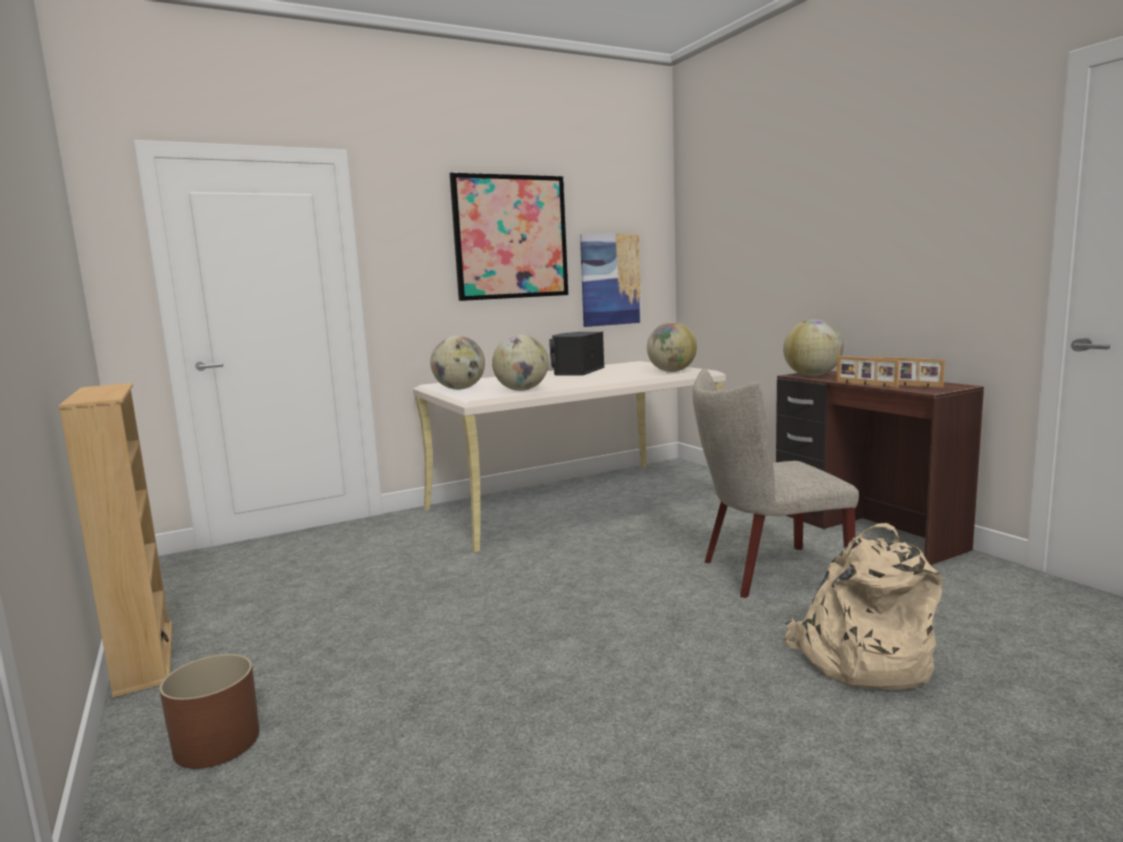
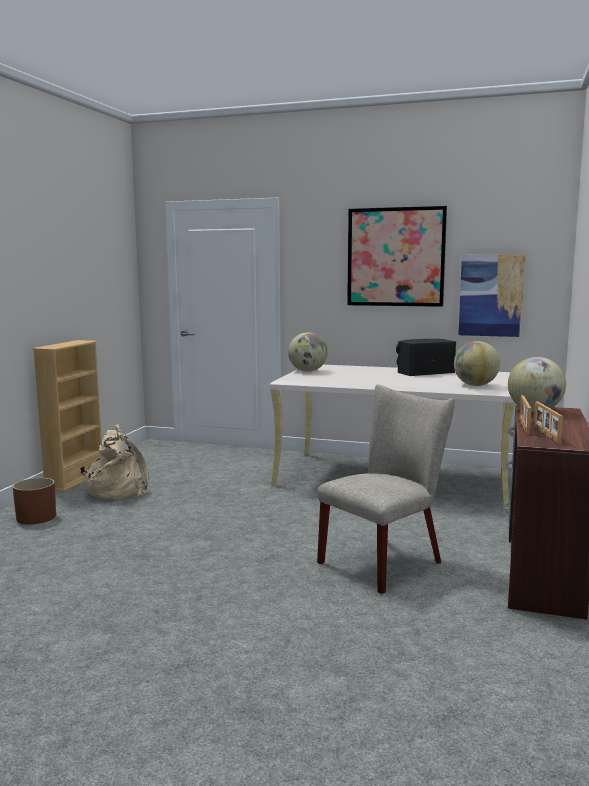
camera: 45 degrees right, 0 degrees up
(522, 390) = (328, 379): globe -> none
(766, 573) = (386, 561): beige chair -> beige chair turned 105 degrees clockwise
(860, 660) = (302, 620): beige backpack -> beige backpack (118, 490)

